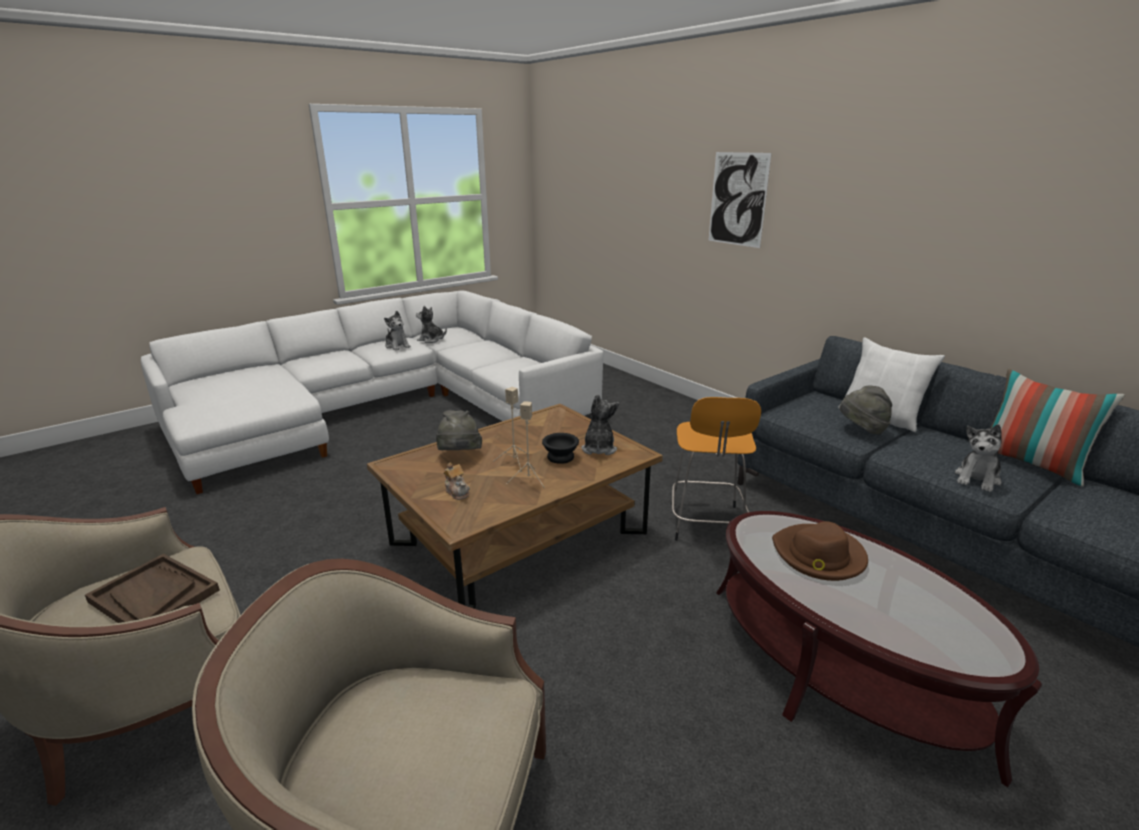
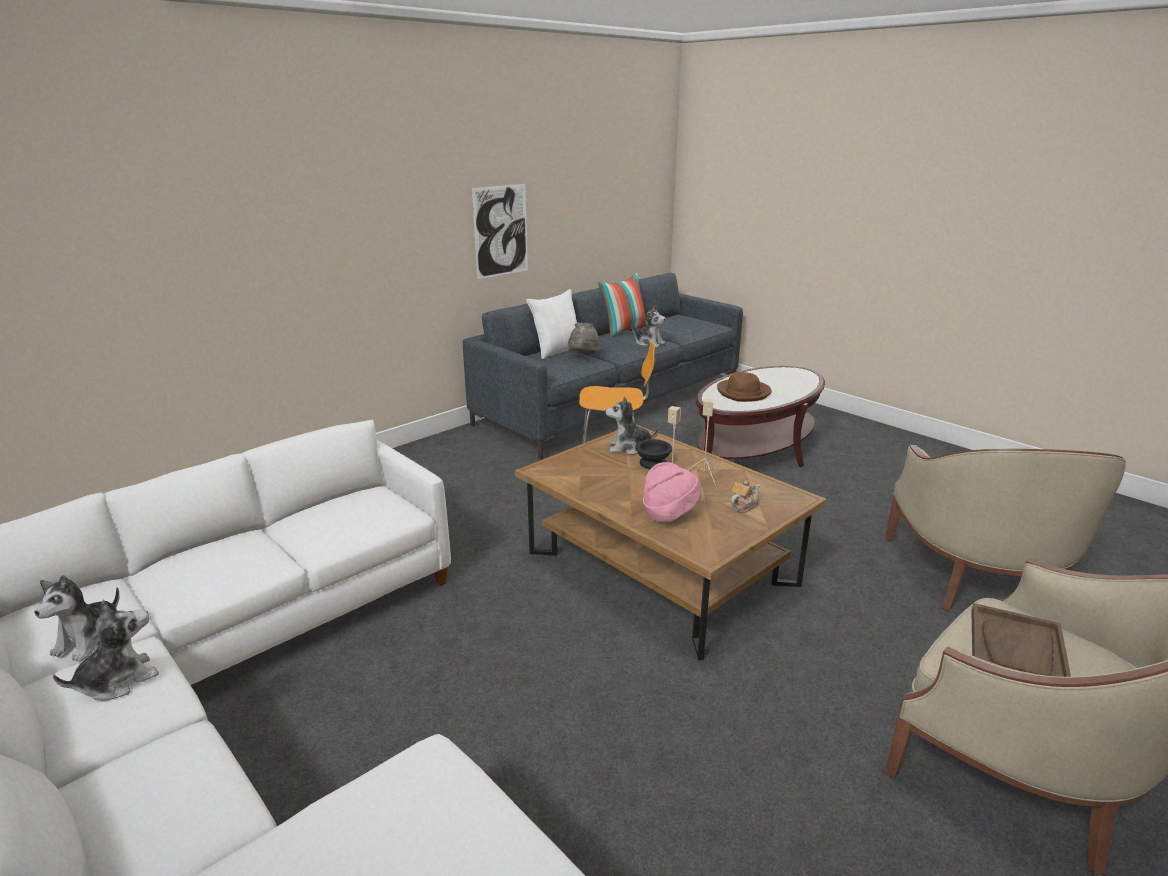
camera: 95 degrees left, 0 degrees up
(459, 456) = (670, 515): grey hat -> pink hat
(738, 199) = (327, 213): picture -> picture (501, 231)

